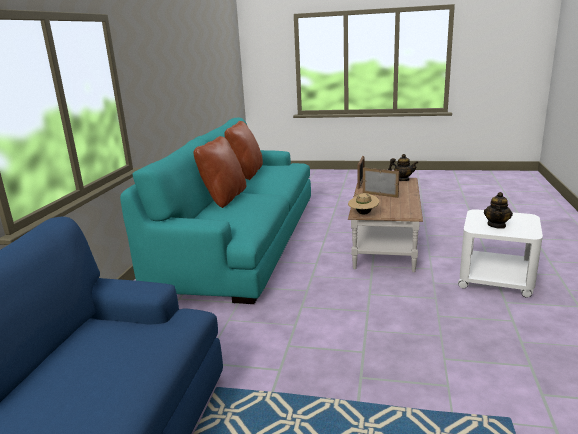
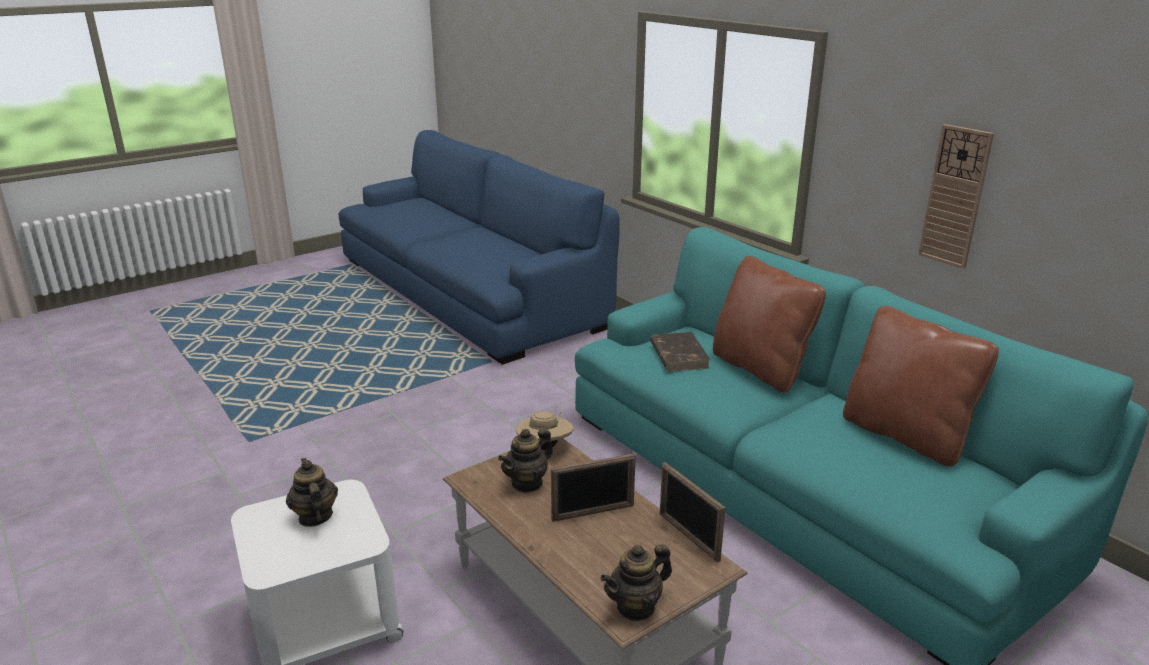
camera: 130 degrees right, 5 degrees up
(166, 91) = (955, 197): none -> wall clock
(236, 213) = (678, 355): none -> brown book
(390, 207) = (527, 483): none -> teapot

